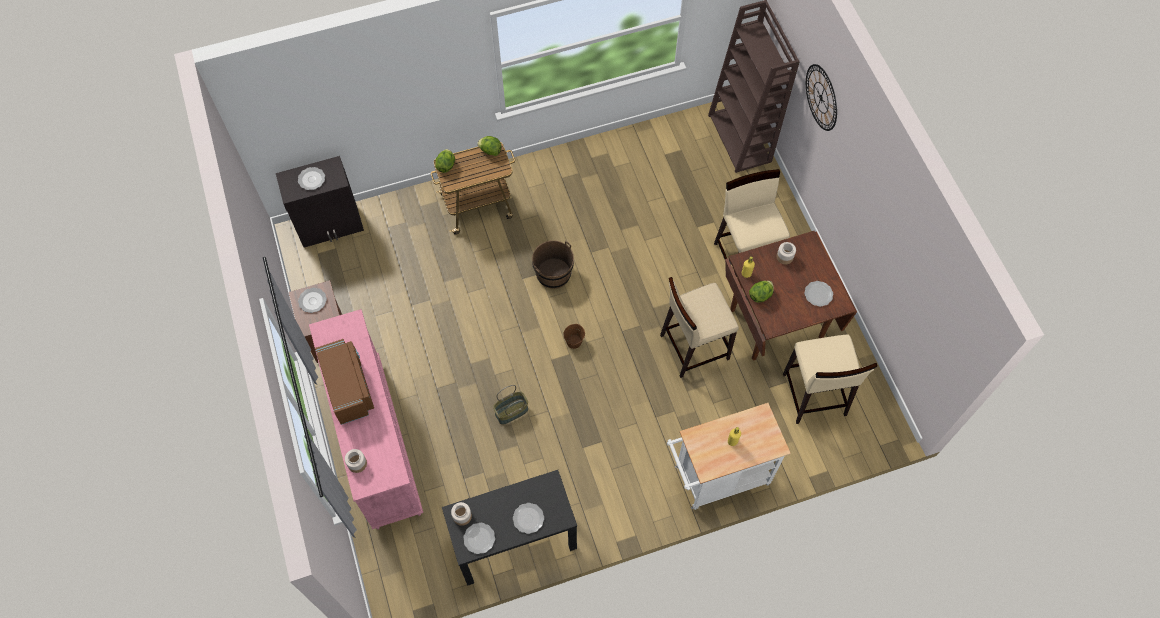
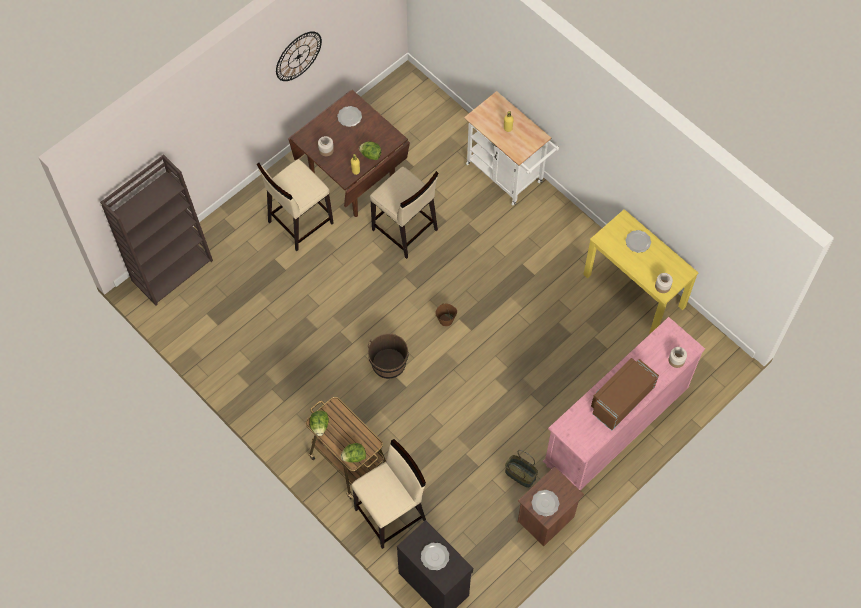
camera: 115 degrees left, 0 degrees up
(479, 538) = (671, 267): plate -> none
(511, 412) = (533, 339): basket -> basket (521, 474)
(513, 541) = (634, 291): black console table -> yellow console table
(814, 395) = (404, 134): beige stool -> beige stool (391, 514)
(821, 97) = (193, 130): wall clock -> wall clock (298, 56)

